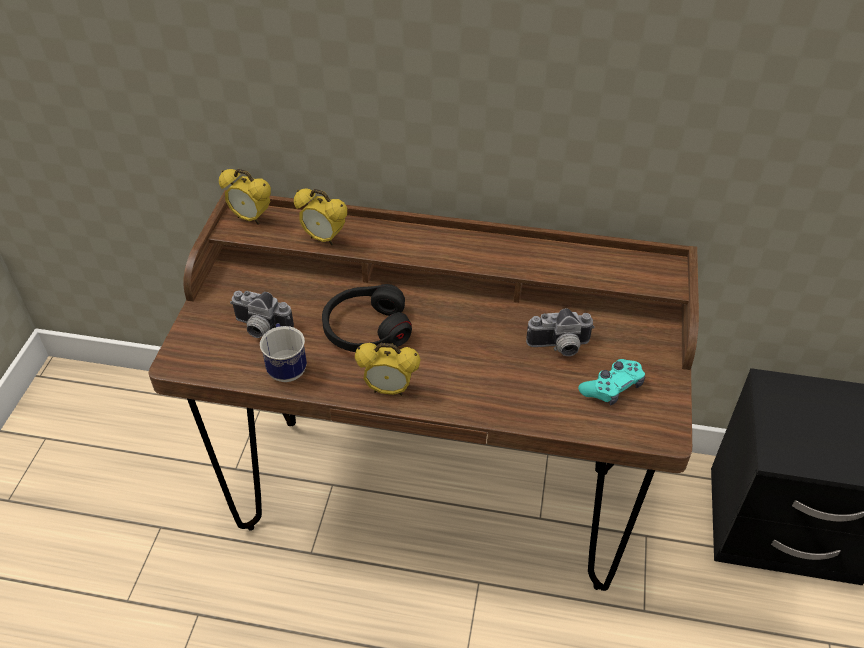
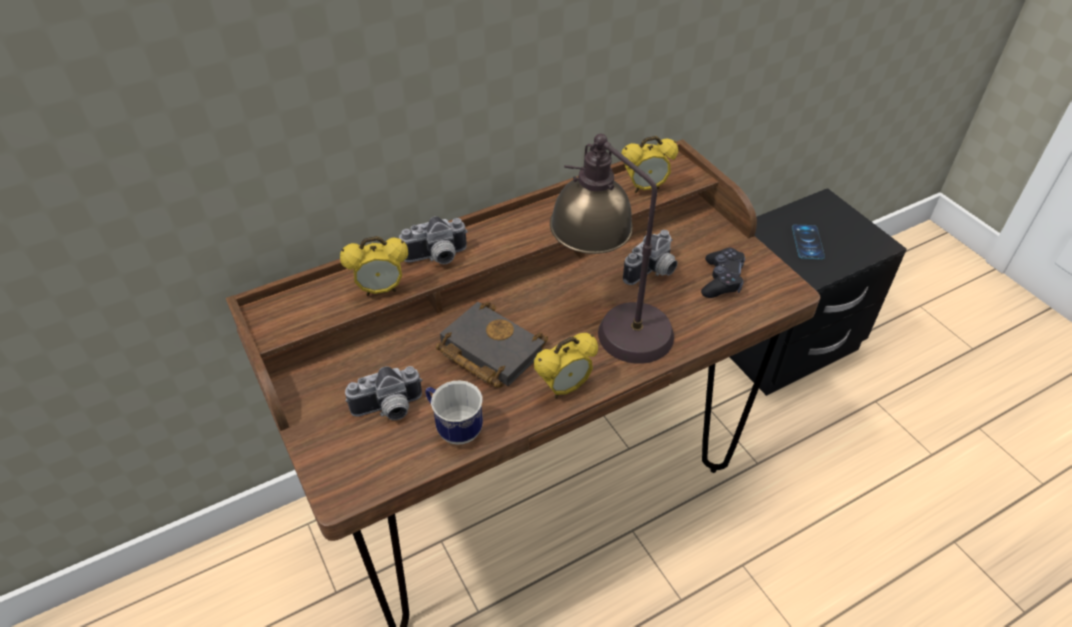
camera: 40 degrees left, 0 degrees up
(251, 218) = (283, 311): alarm clock -> alarm clock (645, 188)
(366, 329) = (487, 350): black headphones -> black book
(386, 237) = (437, 258): none -> camera
(478, 364) = (609, 322): none -> table lamp
(612, 388) = (721, 280): turquoise game controller -> black game controller
(820, 426) = (807, 242): none -> phone

